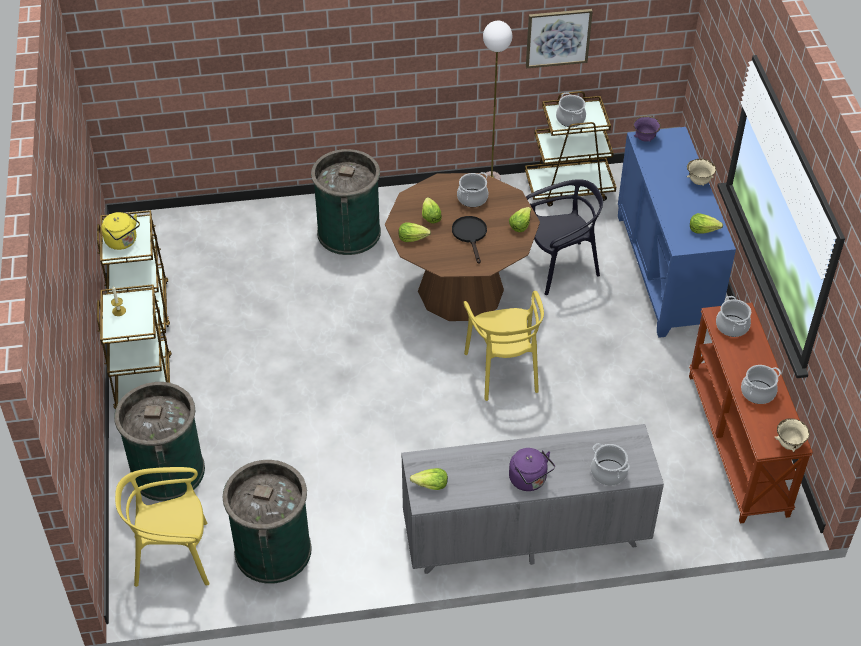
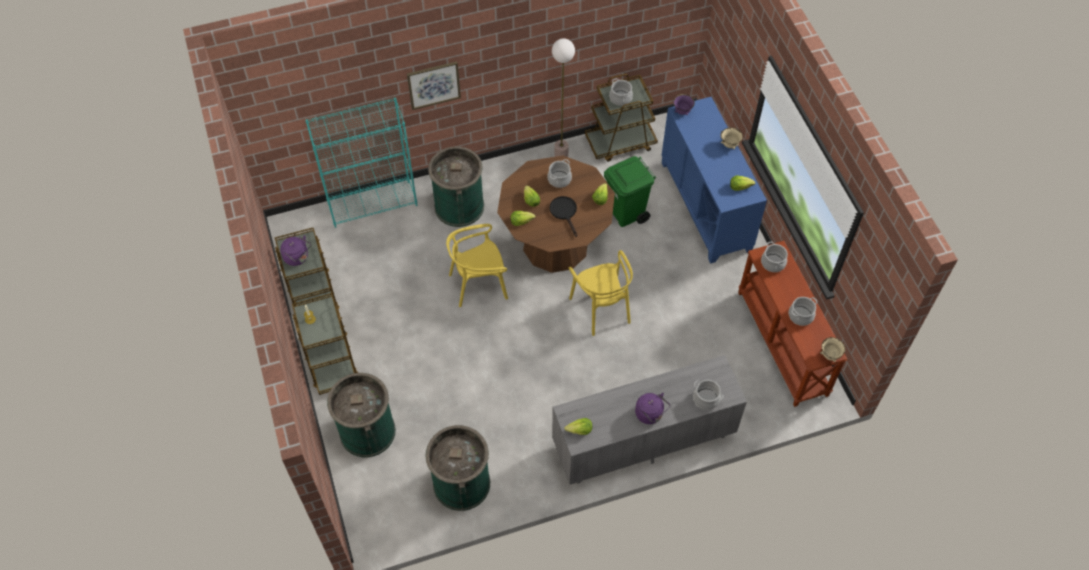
camera: 10 degrees left, 10 degrees up
(123, 242) = (298, 258): yellow kettle -> purple kettle
(173, 556) = (388, 501): yellow chair -> yellow chair (478, 284)
(242, 216) = (373, 203): none -> turquoise bookcase
(558, 37) = (606, 40): picture -> picture (433, 85)
(560, 266) = (626, 213): black chair -> green trash can

